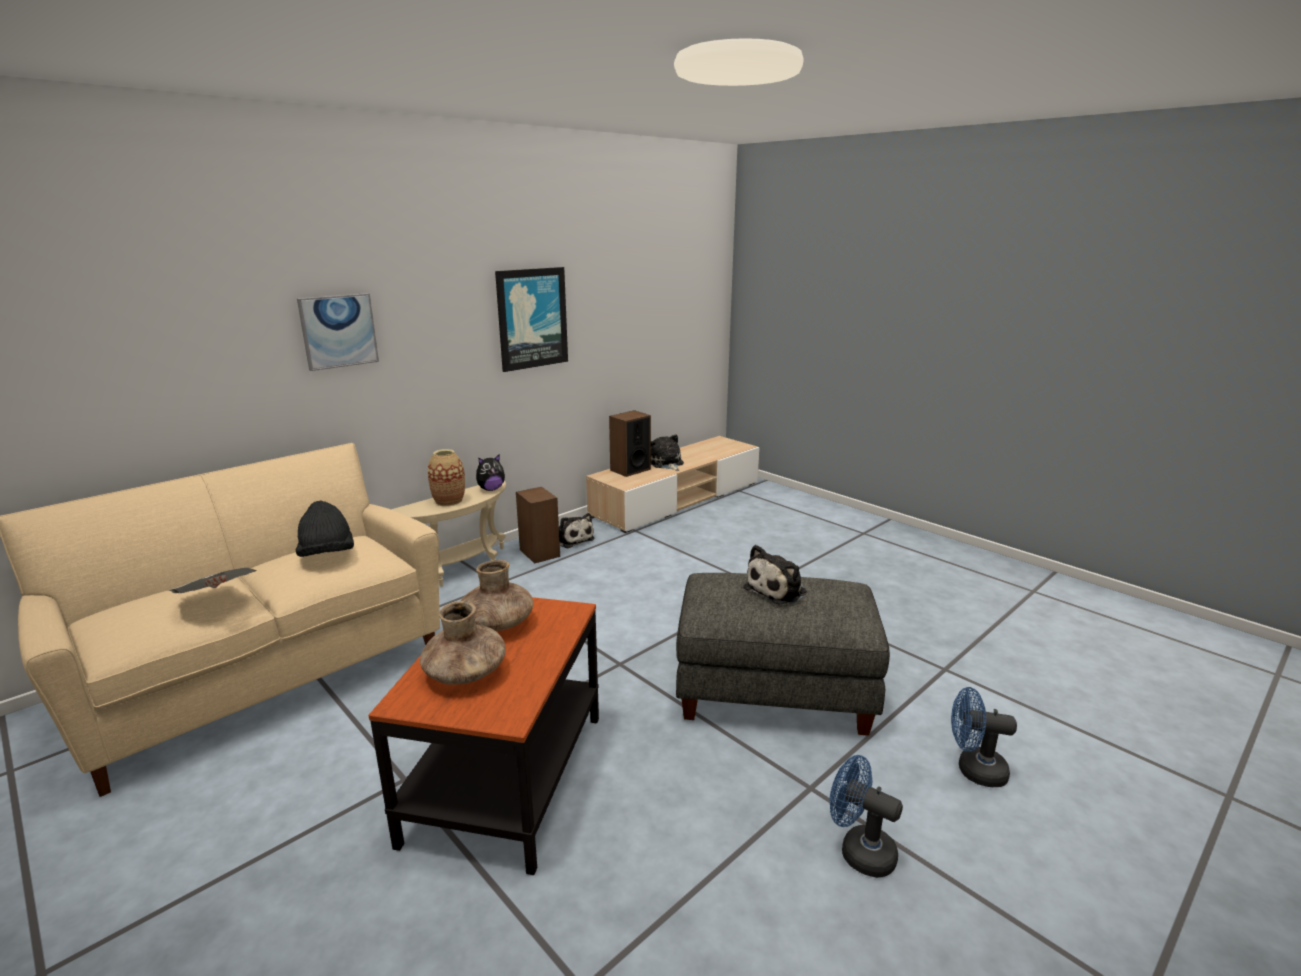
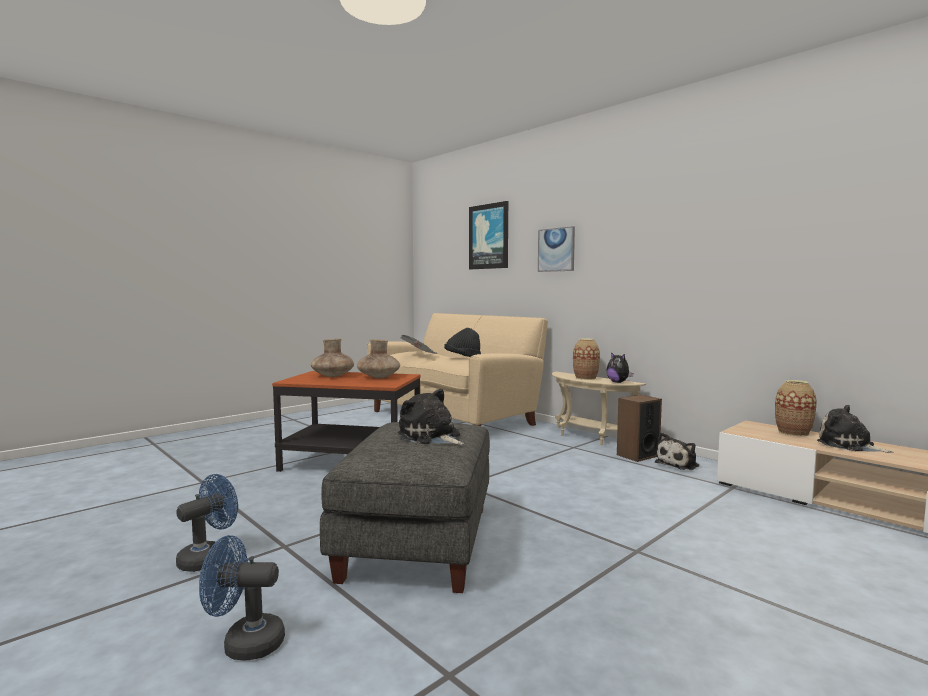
camera: 90 degrees right, 15 degrees down
(532, 318) = (700, 247): picture -> picture (489, 236)
(630, 469) = (793, 432): speaker -> vase
(665, 463) = (849, 445): plush toy -> plush toy turned 105 degrees counterclockwise
(973, 770) = (244, 643): blue fan -> blue fan turned 105 degrees counterclockwise

